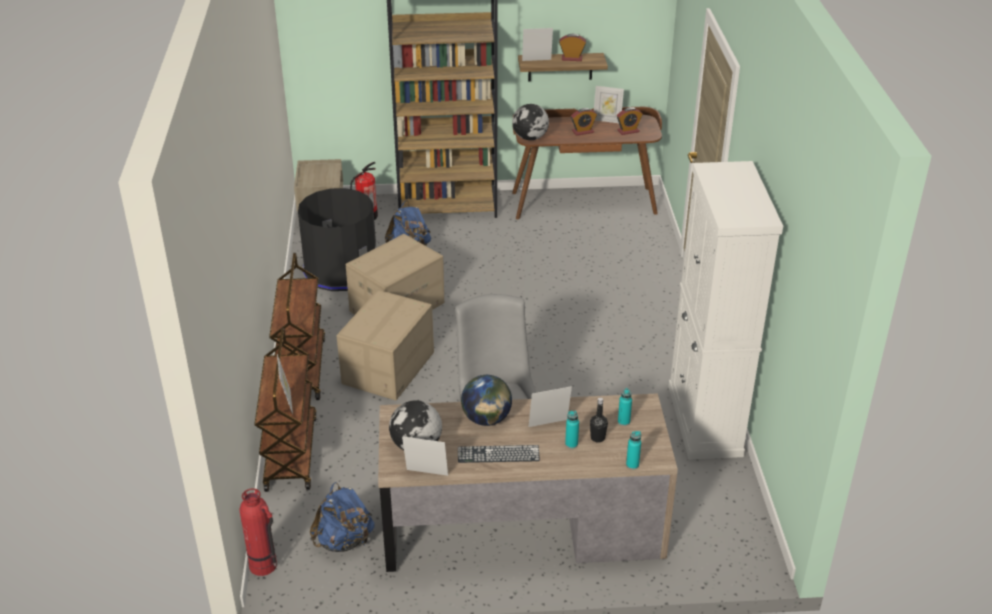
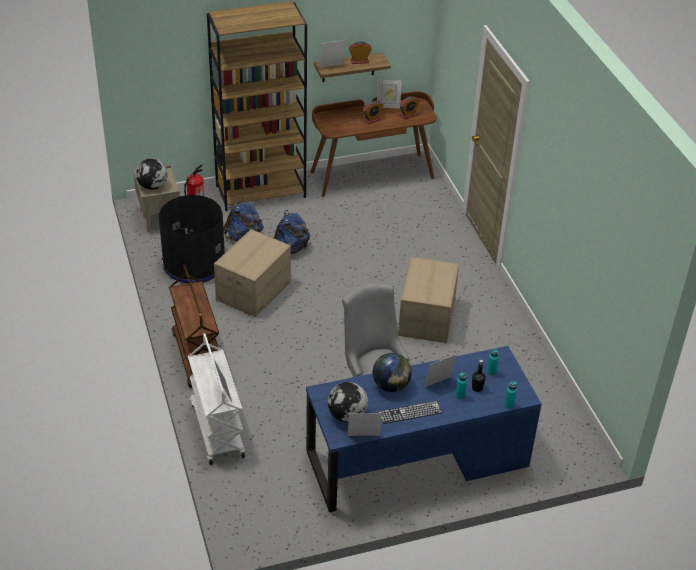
camera: 15 degrees left, 5 degrees up
(263, 565) = (233, 524): fire extinguisher -> none
(290, 452) = (216, 429): brown cart -> white cart
(344, 541) = (287, 493): blue backpack -> blue backpack (290, 249)
(389, 368) = (267, 346): cardboard box -> cardboard box (427, 317)
(522, 526) = (417, 459): brown desk -> blue desk
(530, 138) = (331, 131): globe -> globe (152, 186)
(704, 421) = (524, 353): white cabinet -> none

